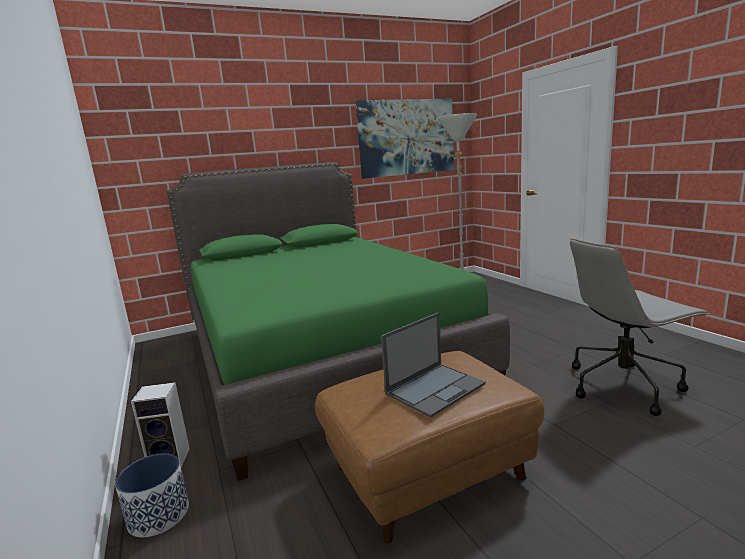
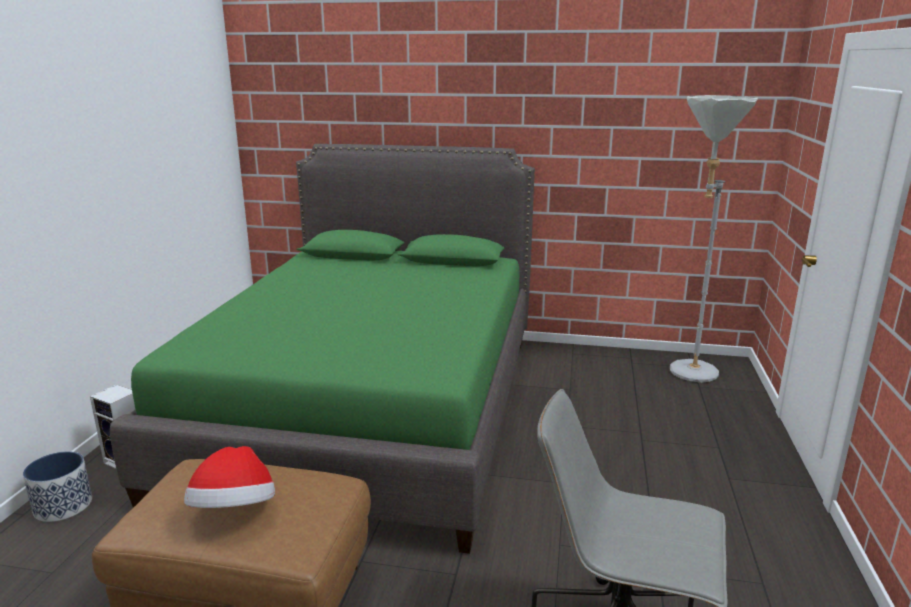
camera: 35 degrees right, 5 degrees up
(407, 137) = (648, 119): picture -> none
(436, 388) = (235, 512): laptop -> hat

